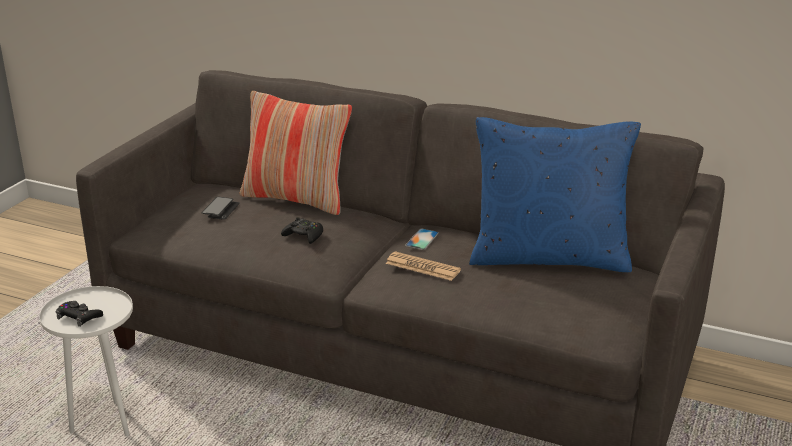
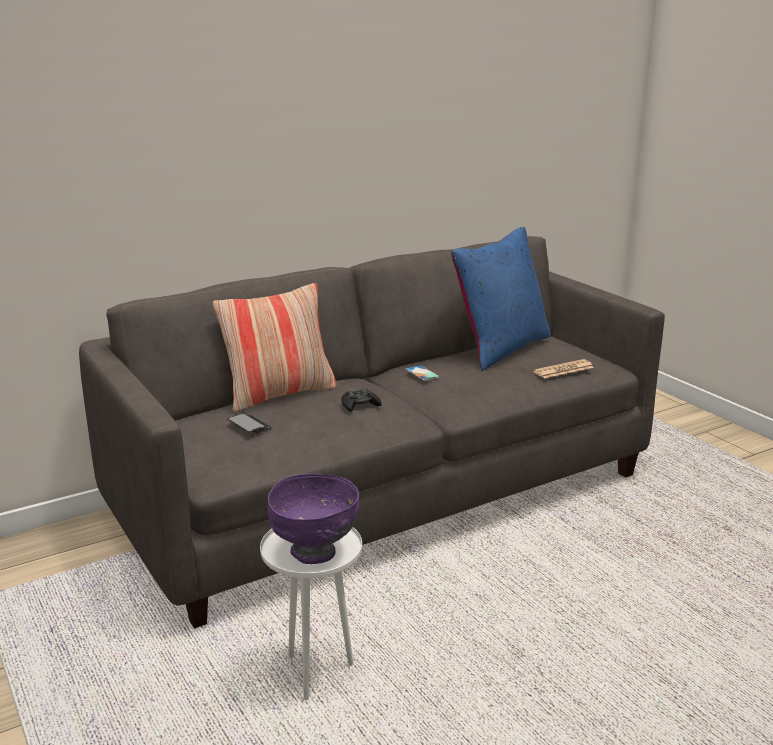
camera: 55 degrees left, 5 degrees down
(79, 317) = (314, 553): black game controller -> purple bowl
(422, 267) = (466, 384): newspaper -> newspaper (563, 370)

